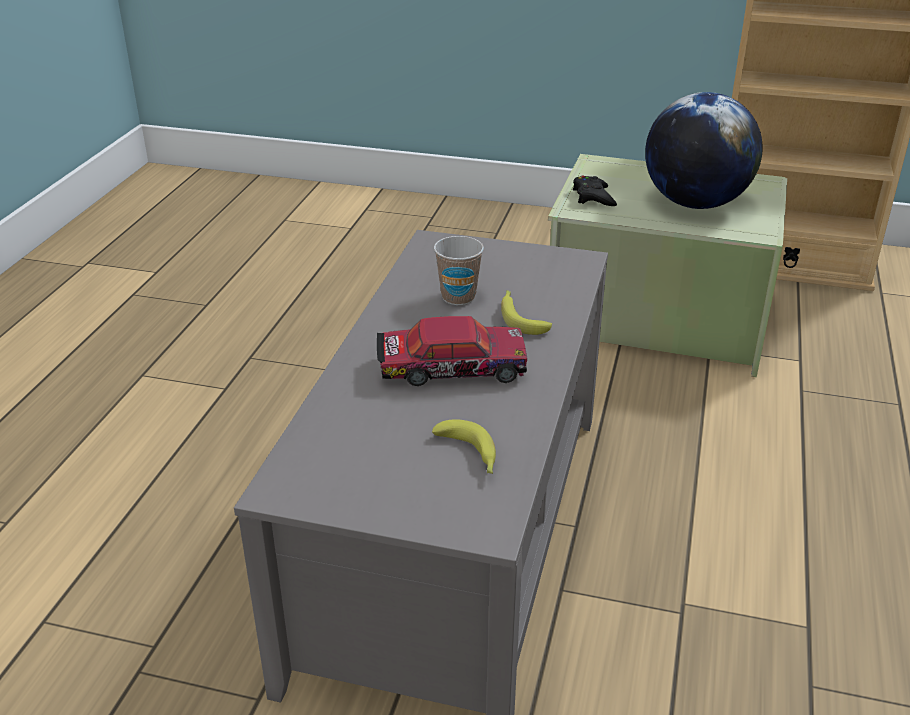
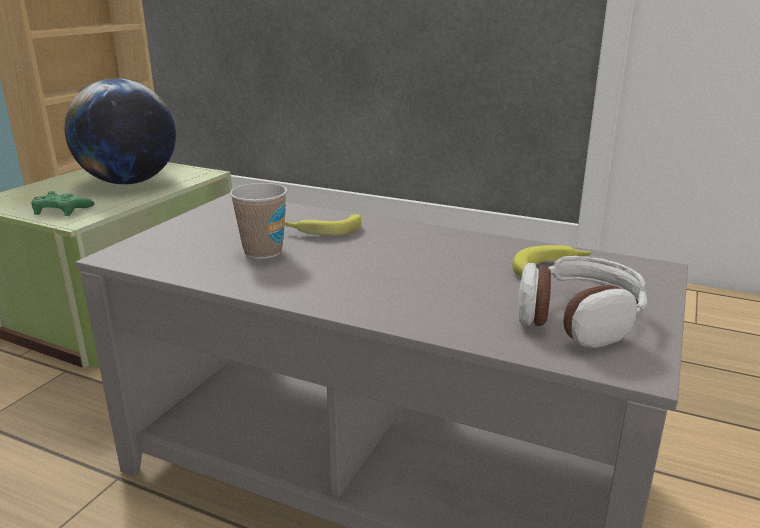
camera: 80 degrees left, 10 degrees down
(359, 465) = (577, 318): none -> headphones
(451, 367) = (401, 264): toy car -> none
(593, 197) = (61, 210): black game controller -> green game controller

